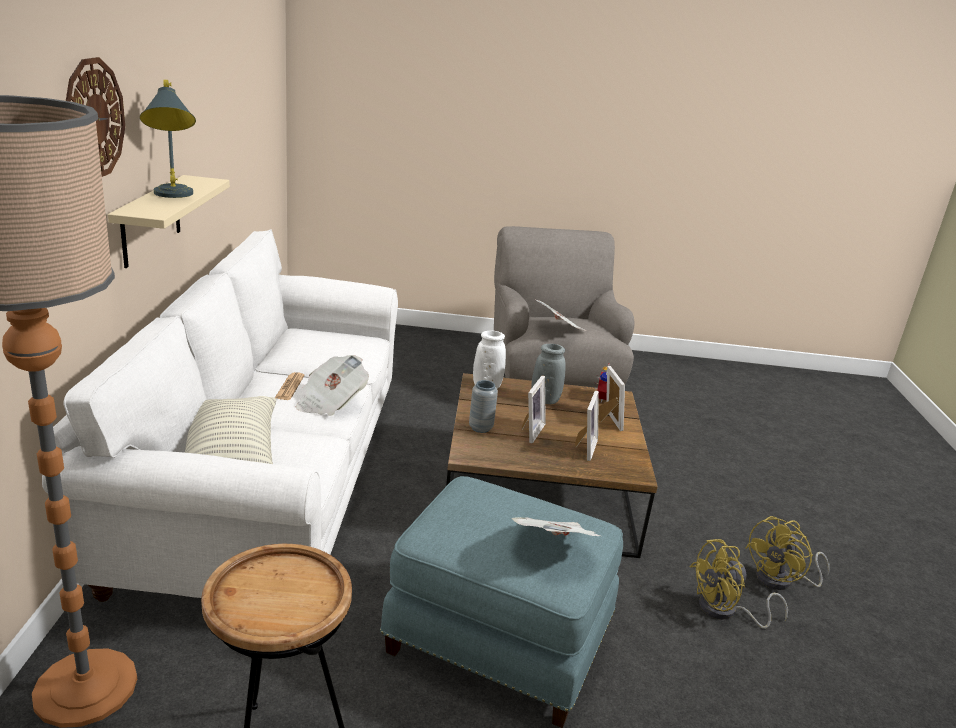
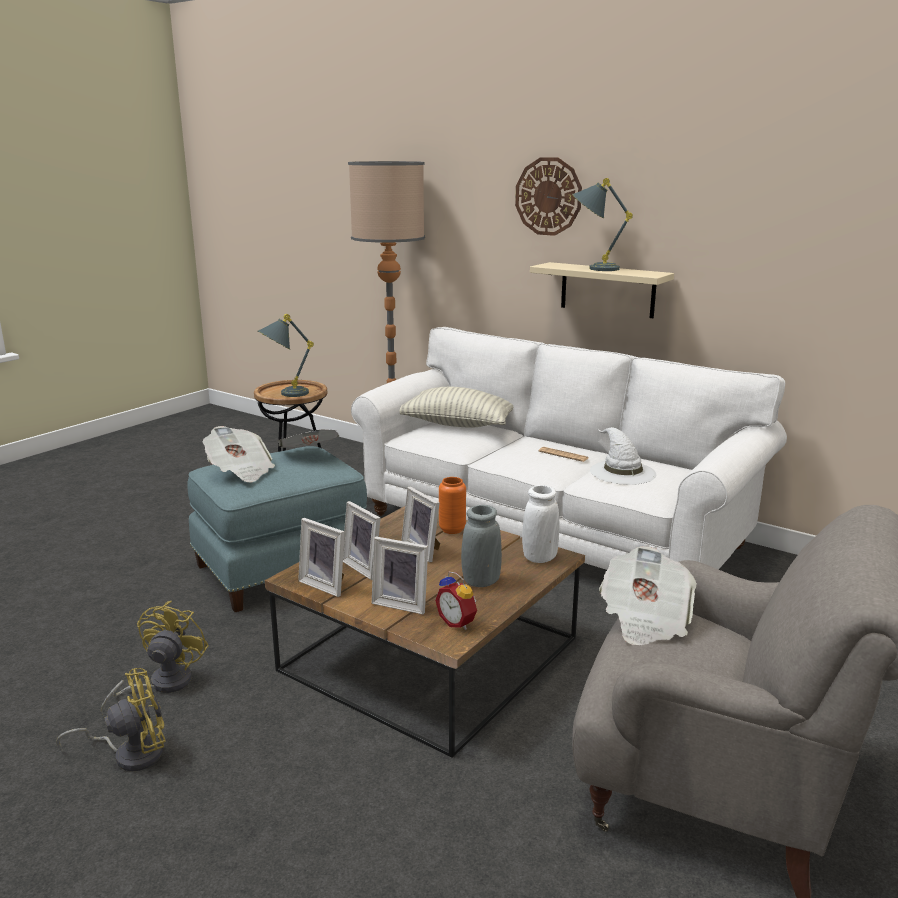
camera: 125 degrees right, 5 degrees down
(301, 591) = (284, 394): none -> grey table lamp
(327, 353) = (621, 472): none -> white hat
(330, 402) = (524, 463): newspaper -> newspaper (309, 455)
(480, 428) = (452, 529): grey vase -> orange vase
(626, 456) = (326, 584): none -> picture frame
(781, 580) = (131, 754): yellow fan -> yellow fan turned 75 degrees clockwise

